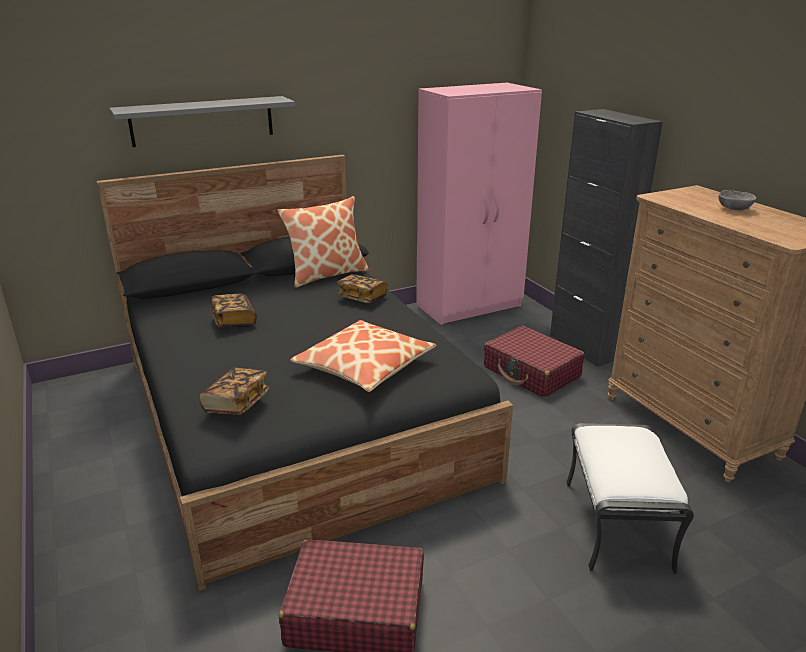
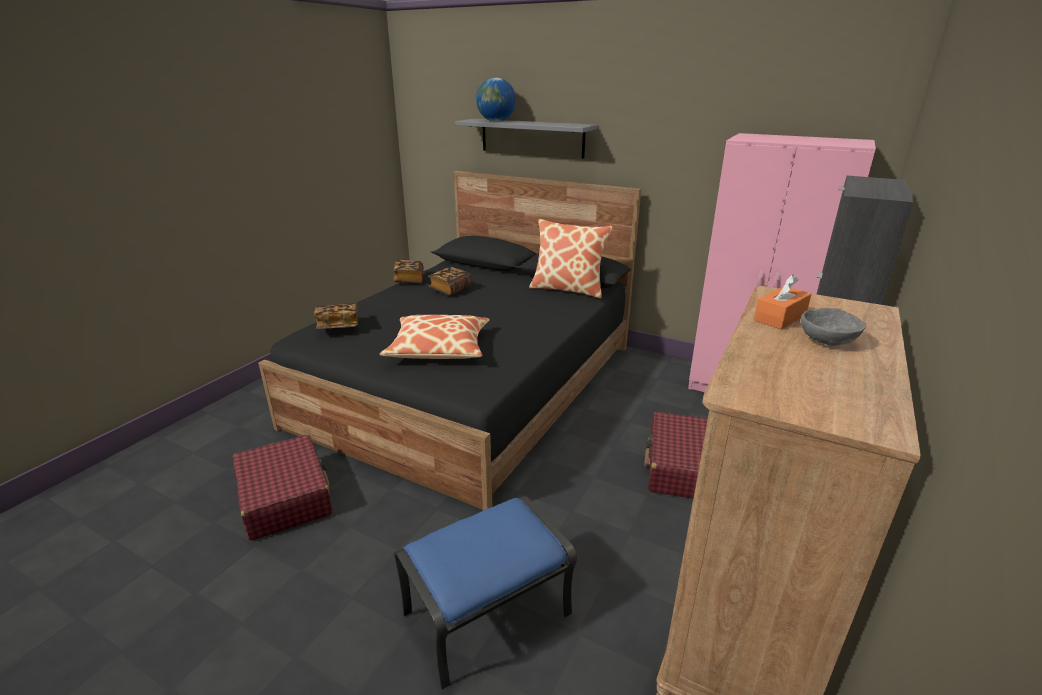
camera: 55 degrees right, 0 degrees up
(167, 107) = (496, 121): none -> globe
(362, 298) = (548, 312): book -> book (409, 280)
(615, 524) = (488, 612): white ottoman -> blue ottoman
(694, 206) = (780, 317): none -> orange tissue box

